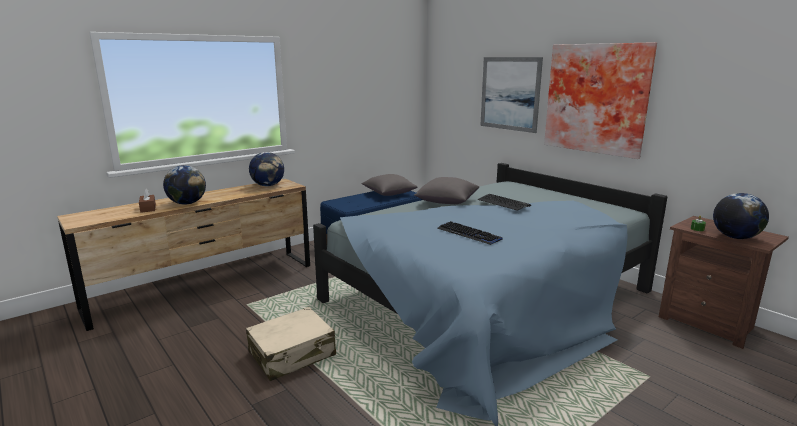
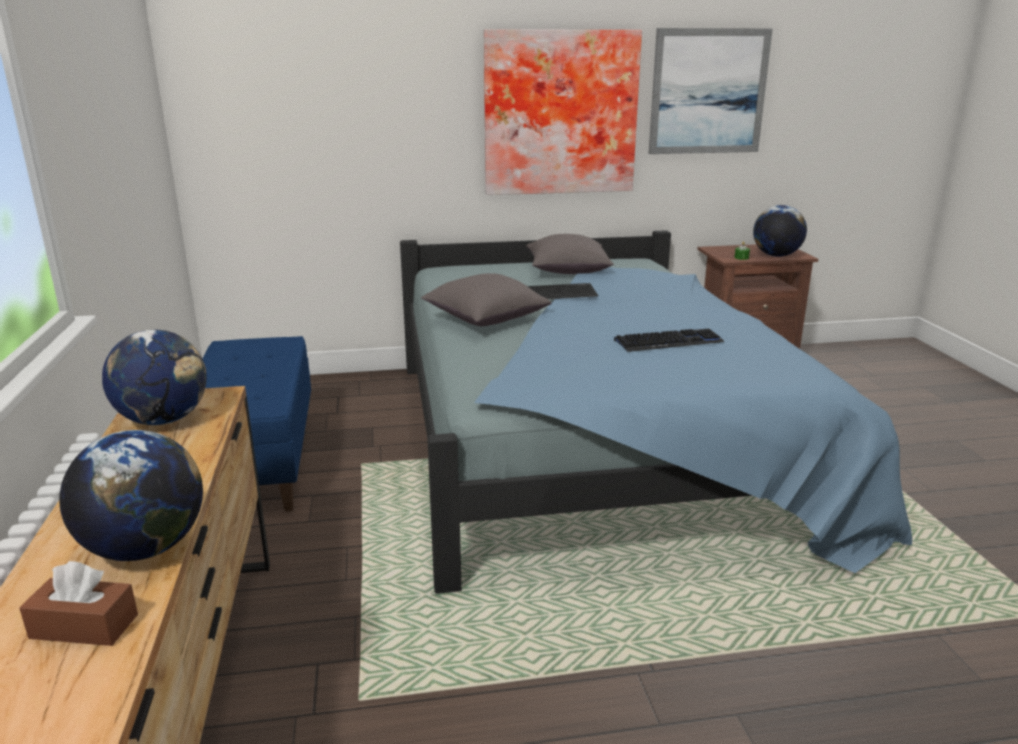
camera: 60 degrees left, 5 degrees up
(292, 354) = (623, 678): beige suitcase -> none
(389, 194) = (246, 356): grey pillow -> grey pillow (567, 271)
(510, 93) = (398, 117): picture -> picture (708, 92)

